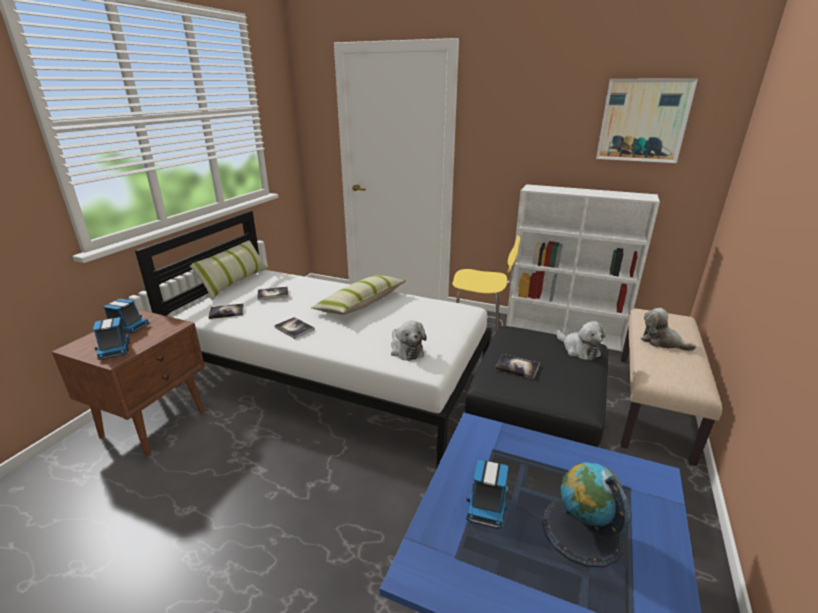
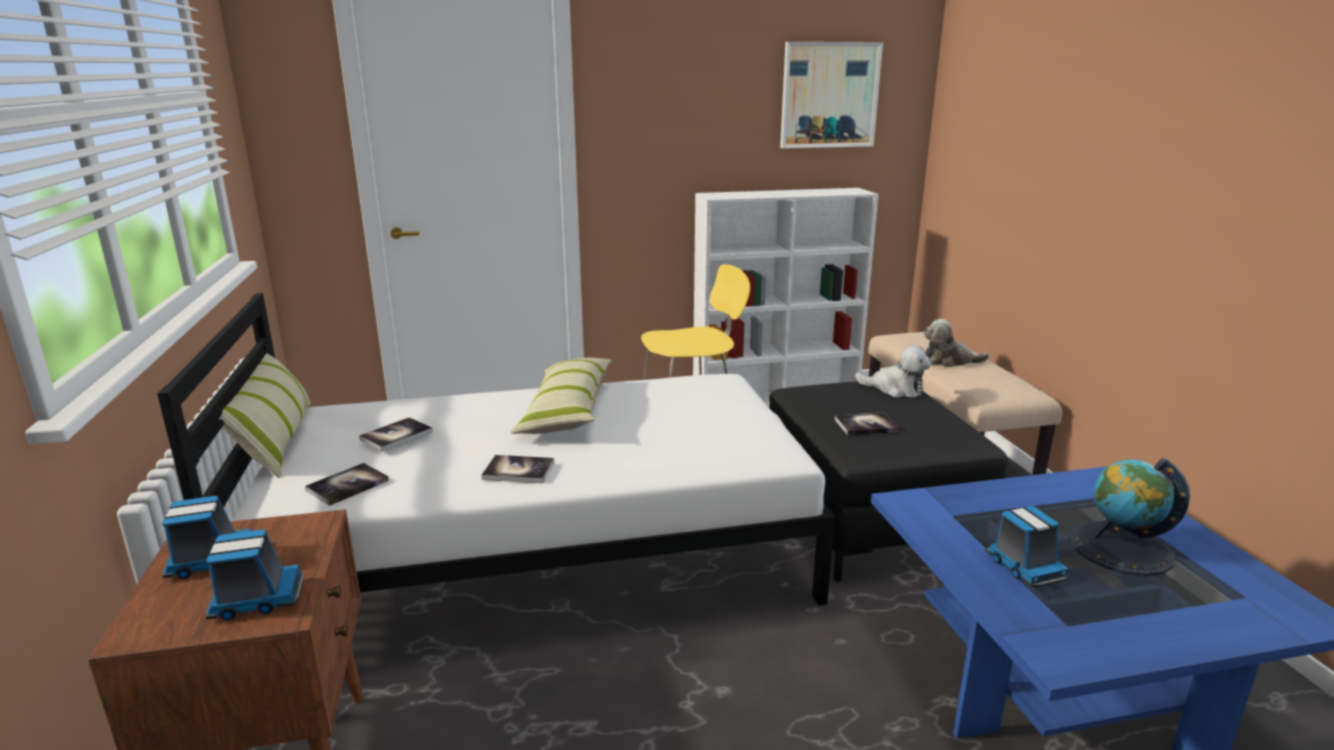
camera: 35 degrees left, 5 degrees down
(115, 350) = (255, 600): toy truck -> toy truck turned 45 degrees counterclockwise
(405, 350) = (723, 446): plush toy -> none

